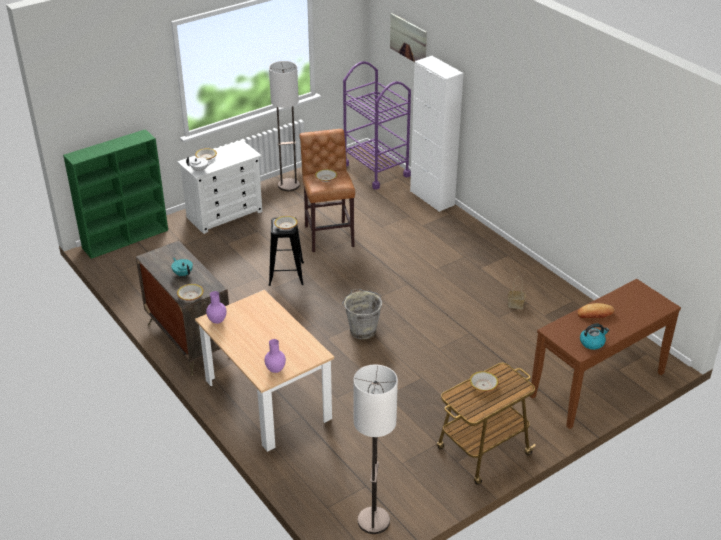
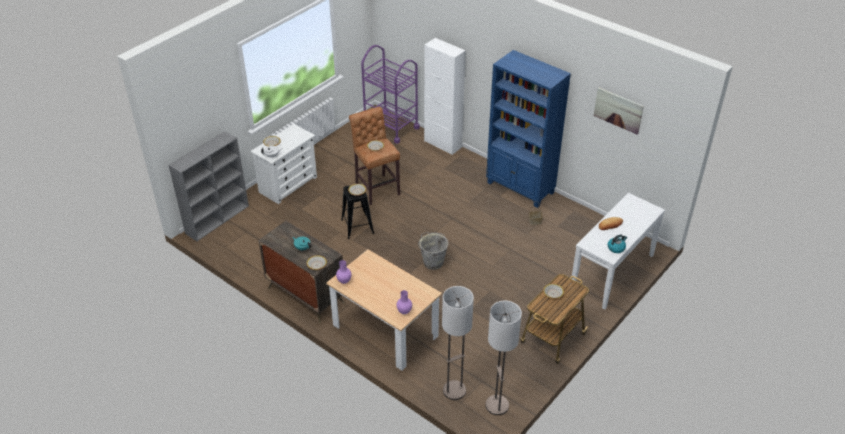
camera: 15 degrees left, 5 degrees up
(126, 238) = (218, 219): green bookcase -> grey bookcase
(288, 185) = (328, 151): floor lamp -> floor lamp (454, 391)
(408, 39) = (412, 25): picture -> picture (618, 110)
(511, 263) = (520, 188): none -> blue bookcase
(598, 385) = (612, 273): brown console table -> white console table

